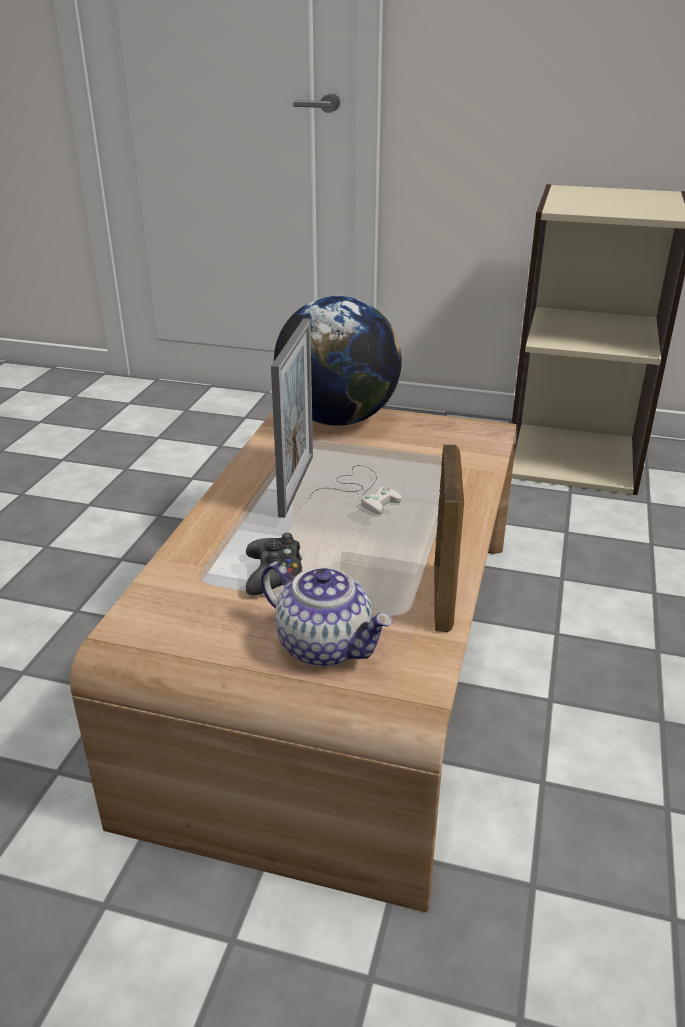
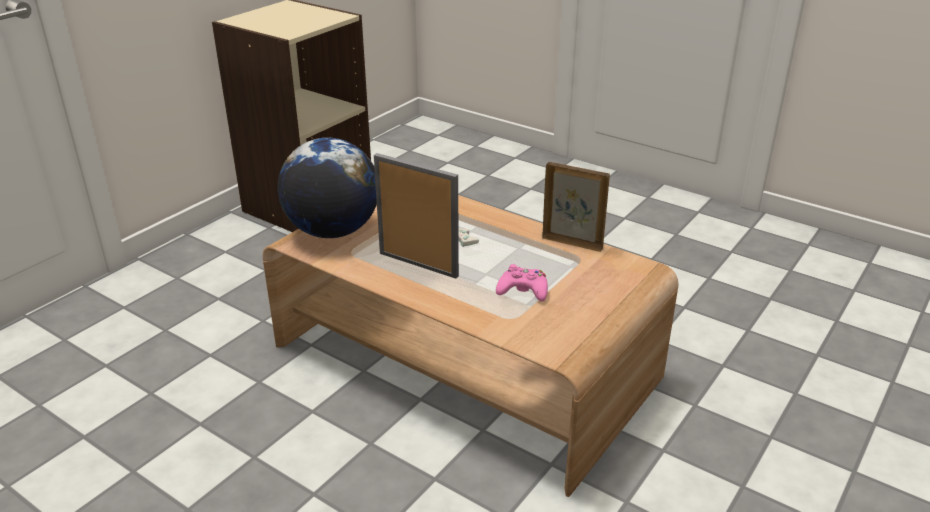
camera: 70 degrees left, 0 degrees up
(274, 575) = (523, 290): black game controller -> pink game controller
(326, 645) = (599, 285): teapot -> none

